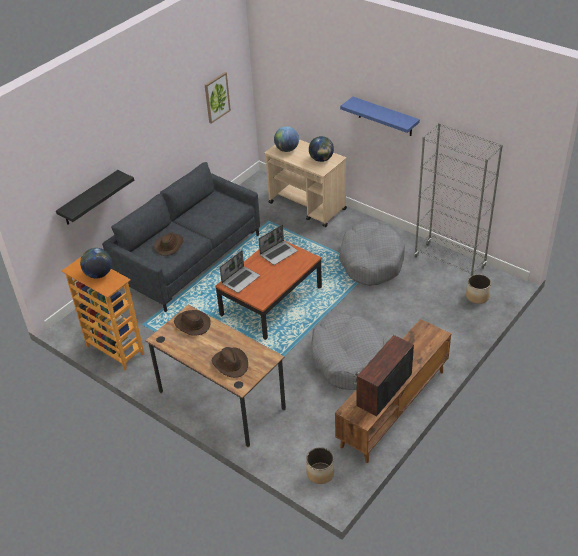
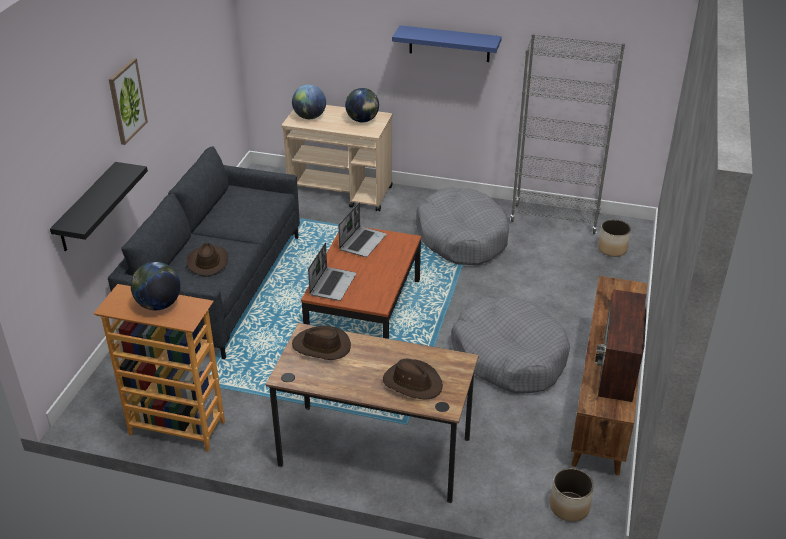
camera: 25 degrees left, 5 degrees down
(216, 97) = (207, 56): picture -> picture (126, 101)

